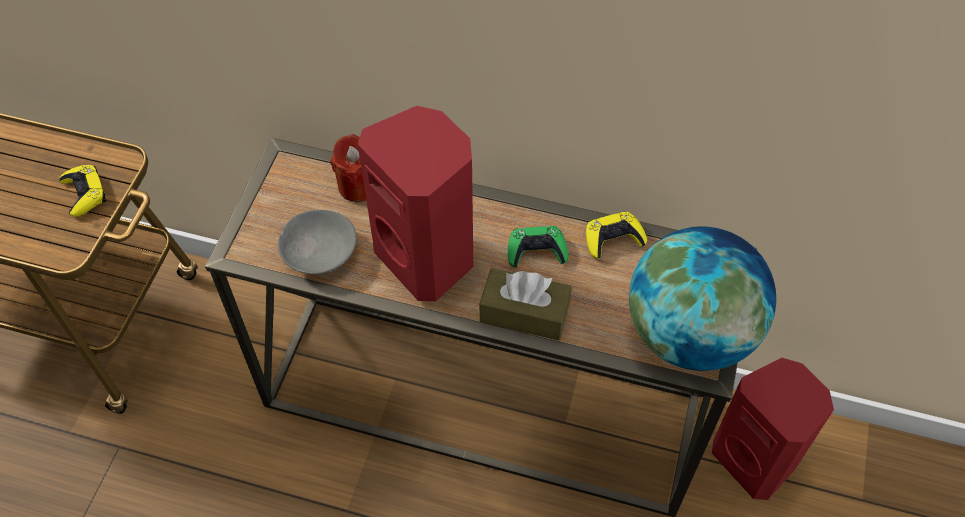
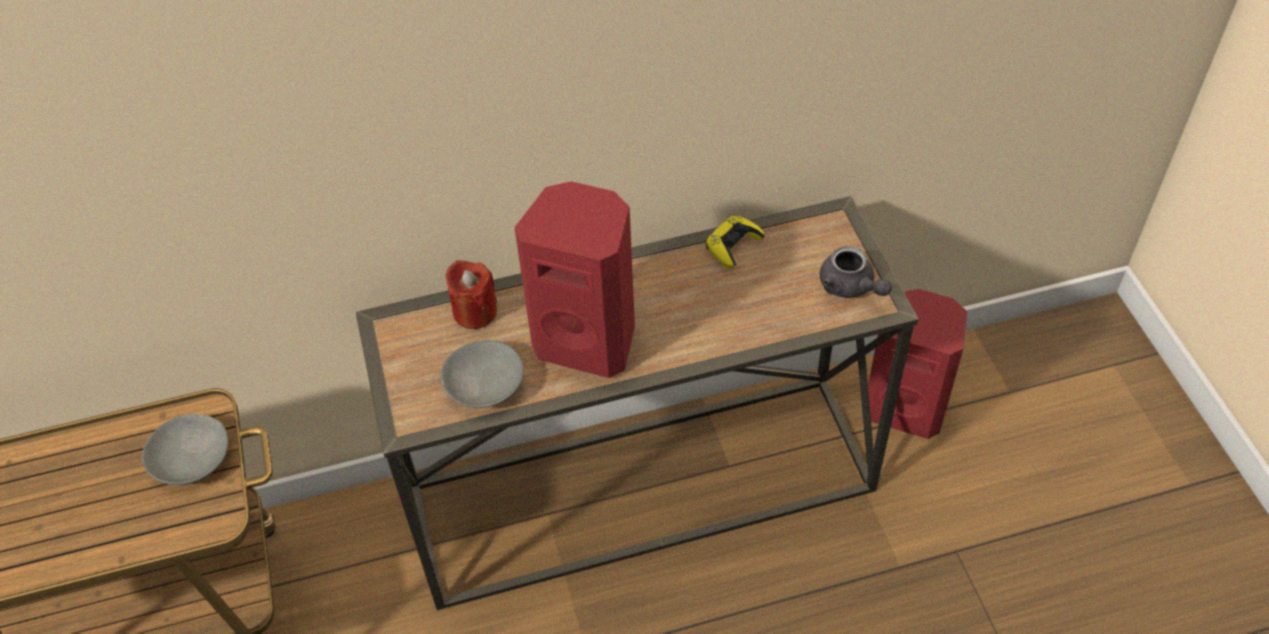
camera: 30 degrees left, 5 degrees down
(84, 193) = (192, 459): yellow game controller -> grey bowl
(524, 313) = (706, 341): brown tissue box -> none
(536, 251) = (676, 287): green game controller -> none
(690, 334) = (851, 287): globe -> grey teapot

